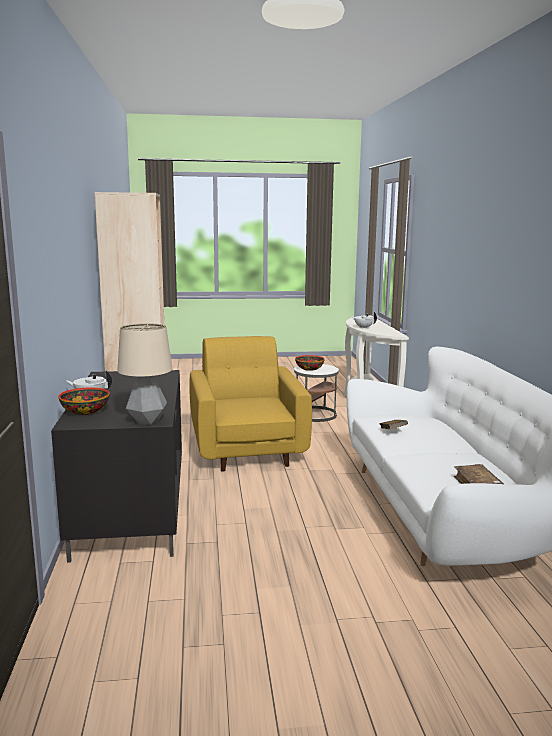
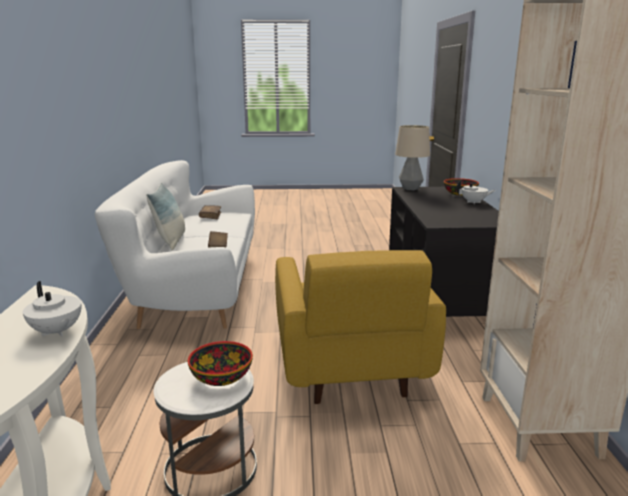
camera: 175 degrees left, 5 degrees up
(462, 442) = (171, 241): none -> pillow

